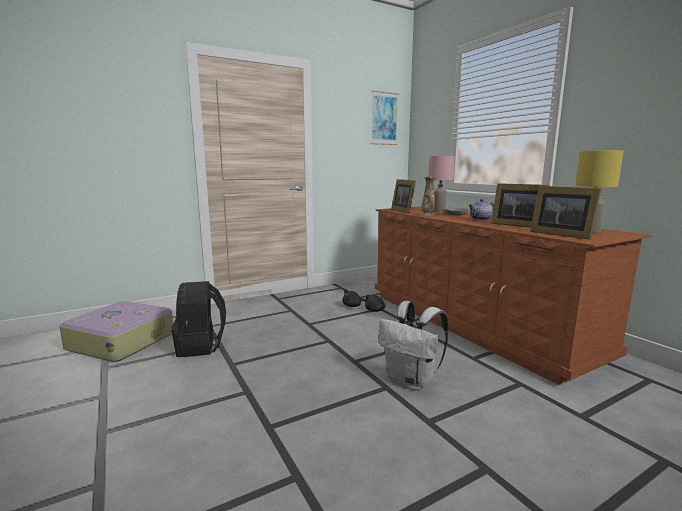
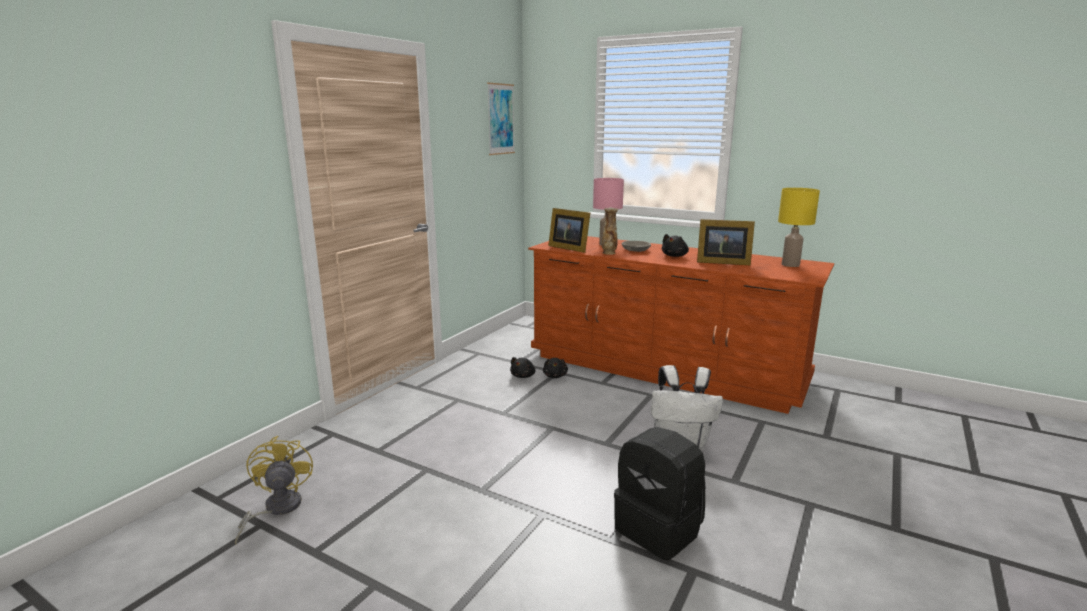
camera: 30 degrees left, 5 degrees up
(122, 341) = (276, 509): suitcase -> yellow fan
(201, 346) = (409, 480): black backpack -> black backpack (659, 529)
(480, 219) = (675, 256): teapot -> black plush toy
(560, 234) = (778, 273): picture frame -> none

